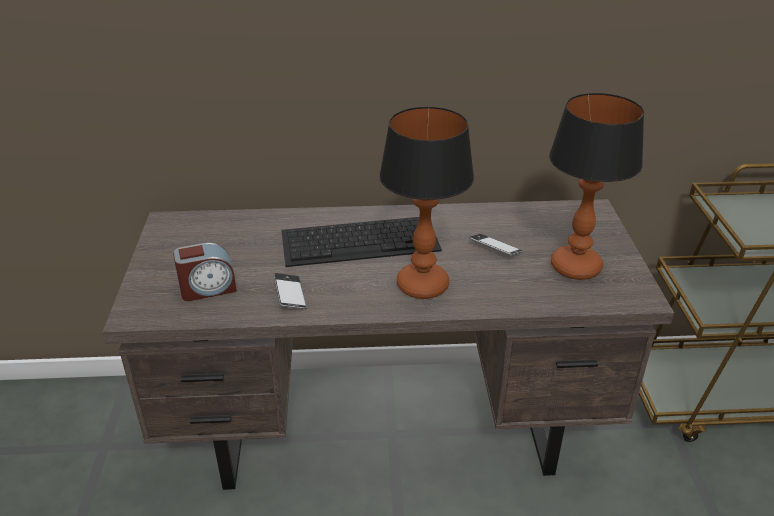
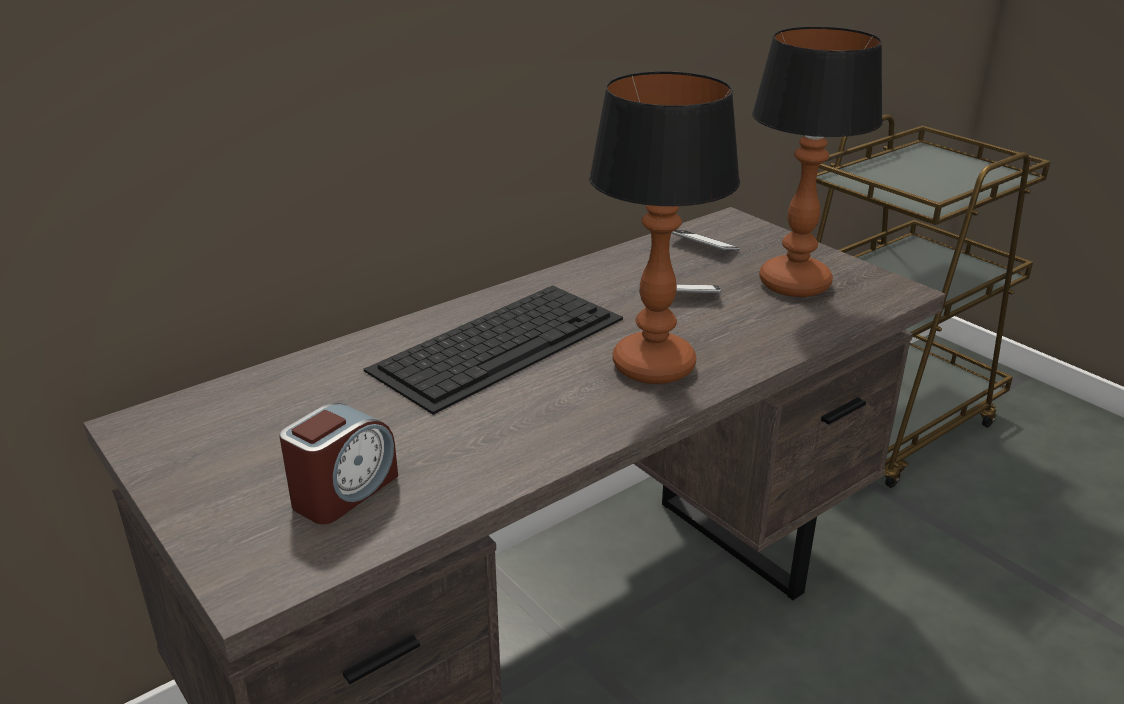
camera: 35 degrees left, 5 degrees down
(290, 295) = (489, 447): phone -> phone (703, 246)

